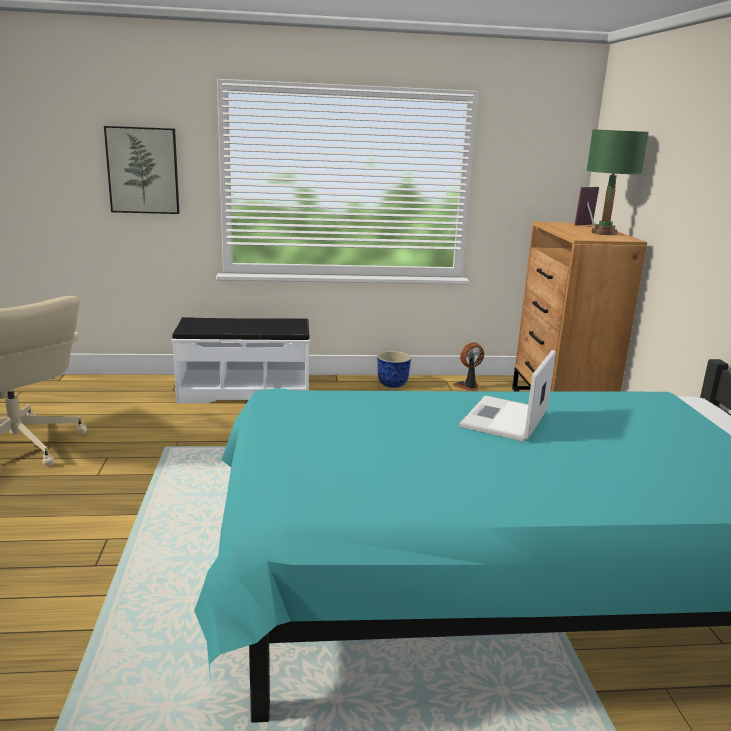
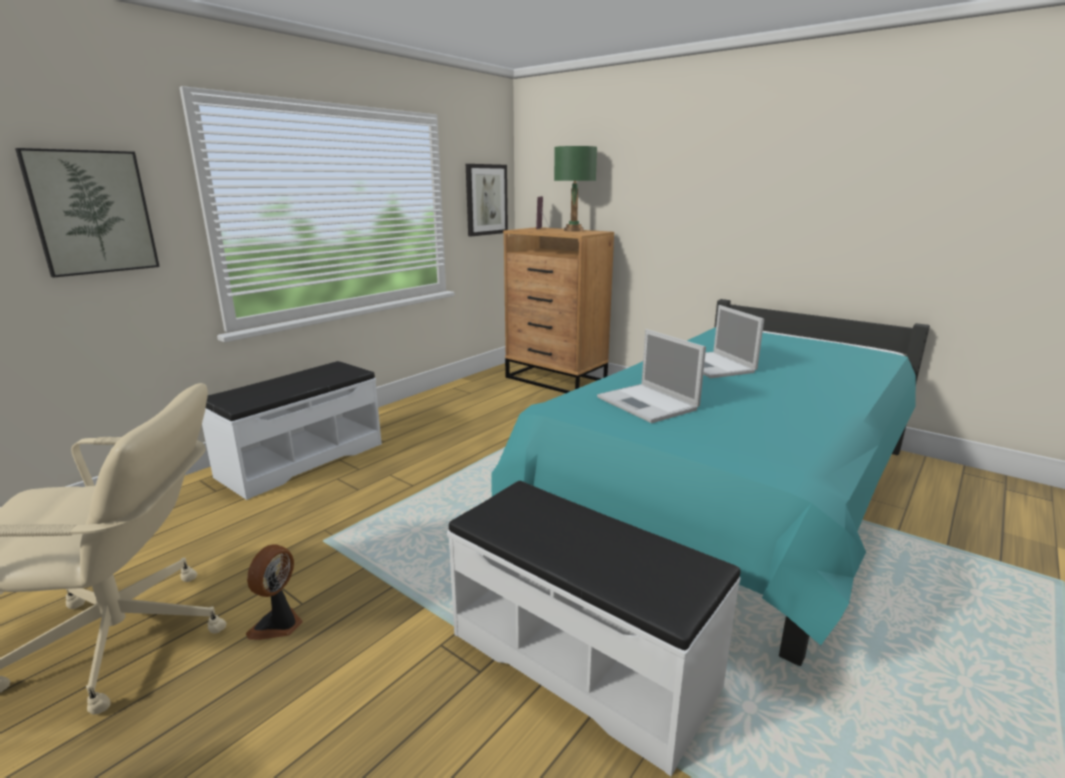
camera: 45 degrees left, 0 degrees up
(148, 601) = (582, 658): none -> white bench
(335, 420) = (648, 404): none -> laptop
(393, 384) = (421, 404): planter -> none
(468, 386) = (476, 386): fan -> fan (279, 625)
(539, 184) = (486, 200): none -> picture

